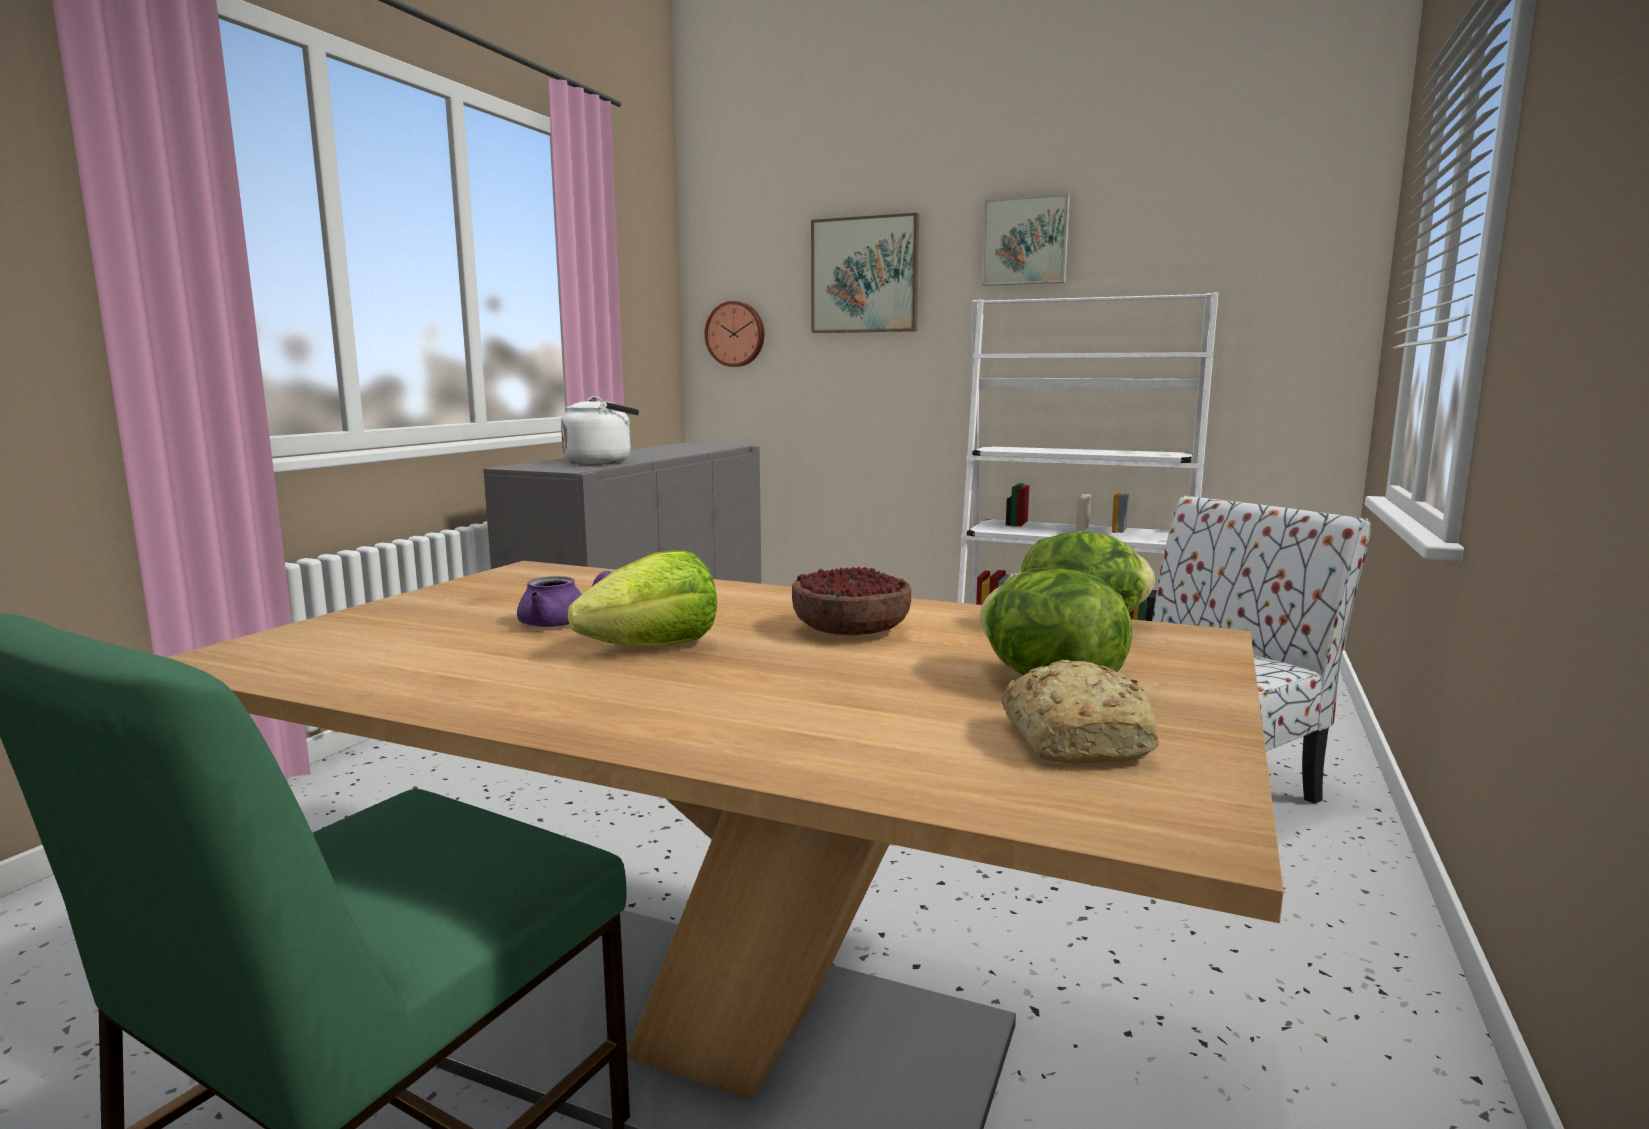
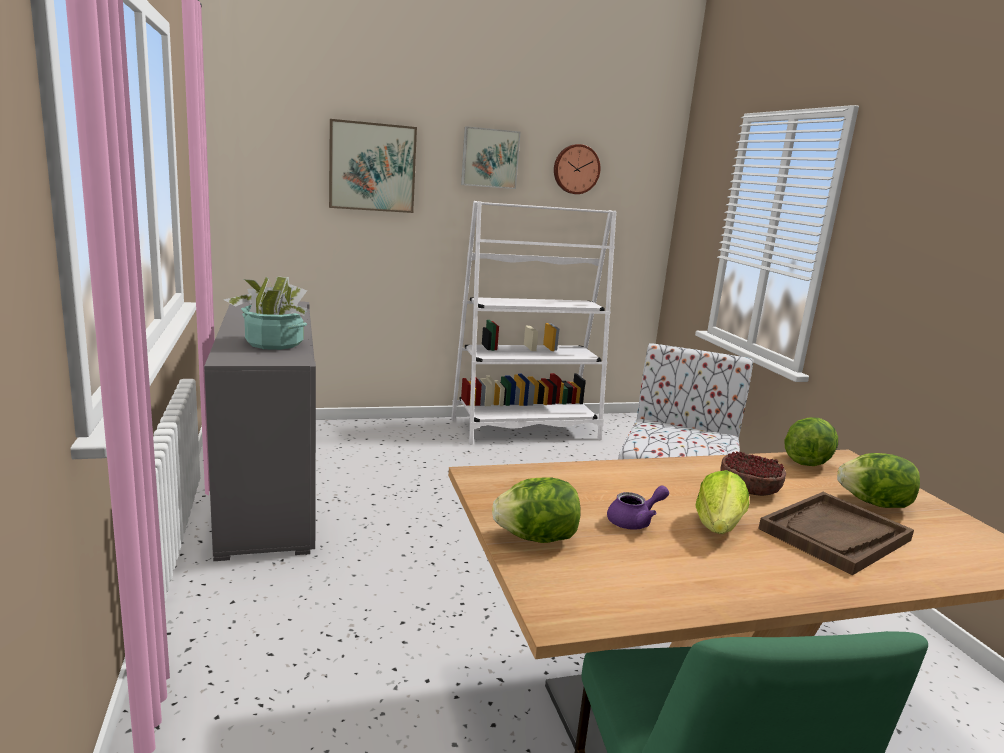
camera: 40 degrees left, 5 degrees up
(408, 612) = (536, 538): none -> lettuce
(602, 462) = (274, 343): white kettle -> potted plant
(736, 334) = (255, 202): wall clock -> wall clock (576, 169)
(820, 691) = (834, 535): none -> brown tray
(1077, 741) = (943, 534): bread -> none

